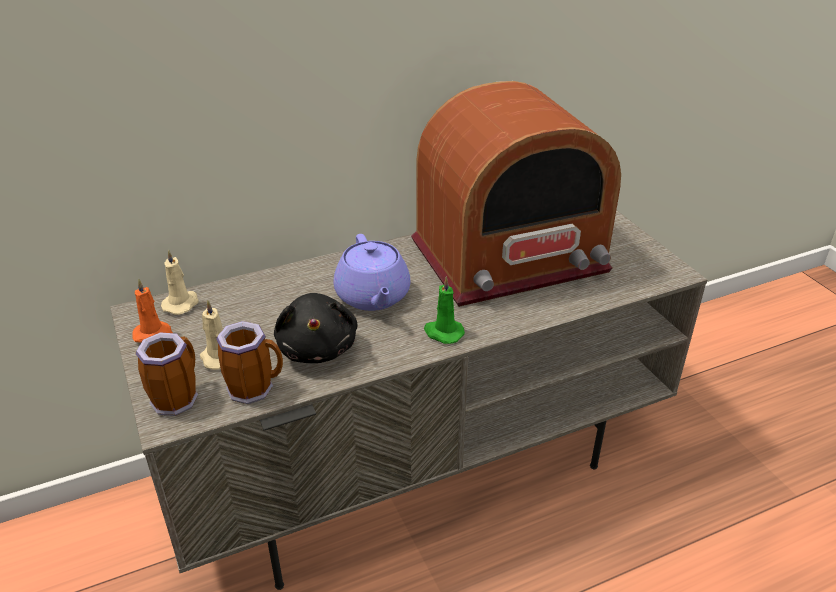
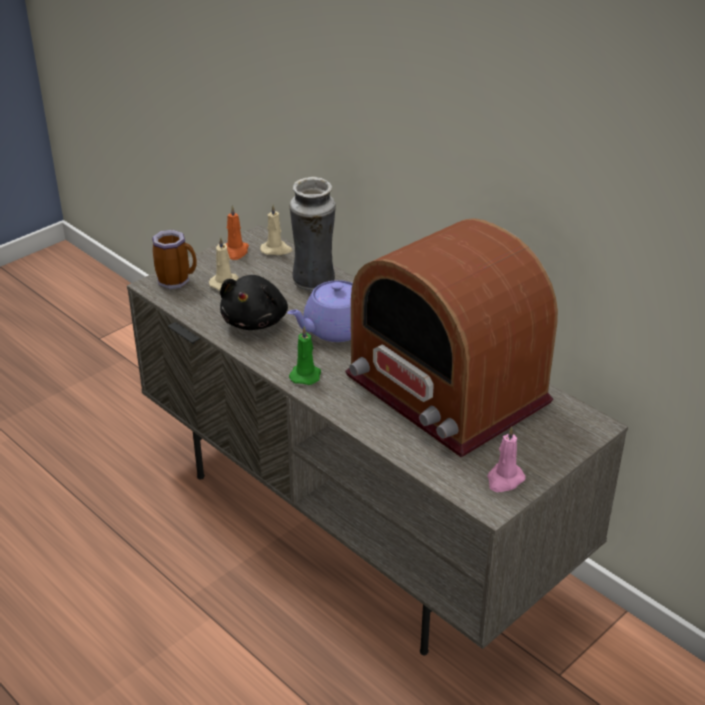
camera: 70 degrees right, 0 degrees up
(255, 388) = (199, 307): mug -> none
(274, 292) = (314, 283): none -> vase
(318, 348) = (256, 321): black plush toy -> black plush toy turned 45 degrees counterclockwise
(644, 258) = (504, 480): none -> pink candle

